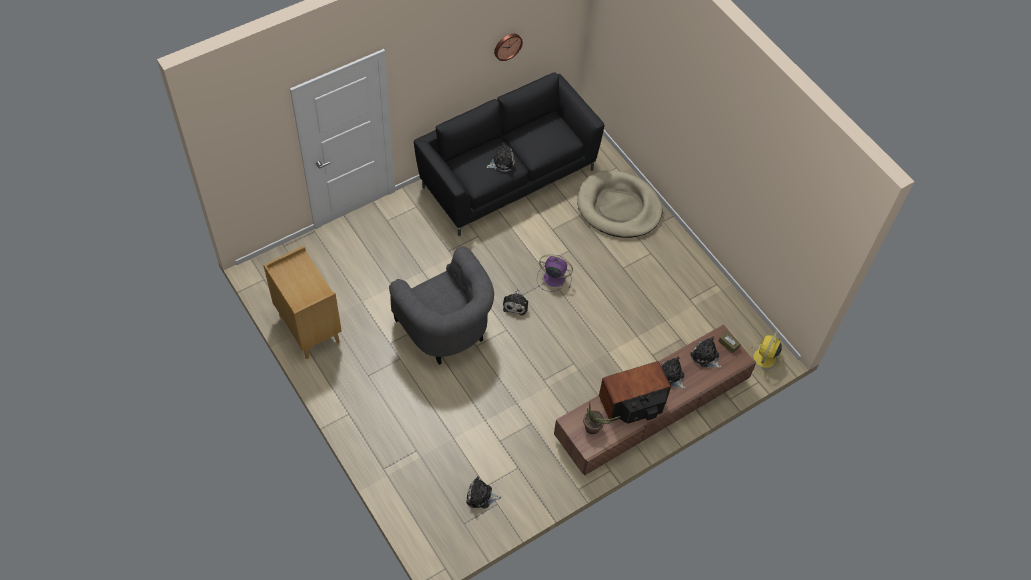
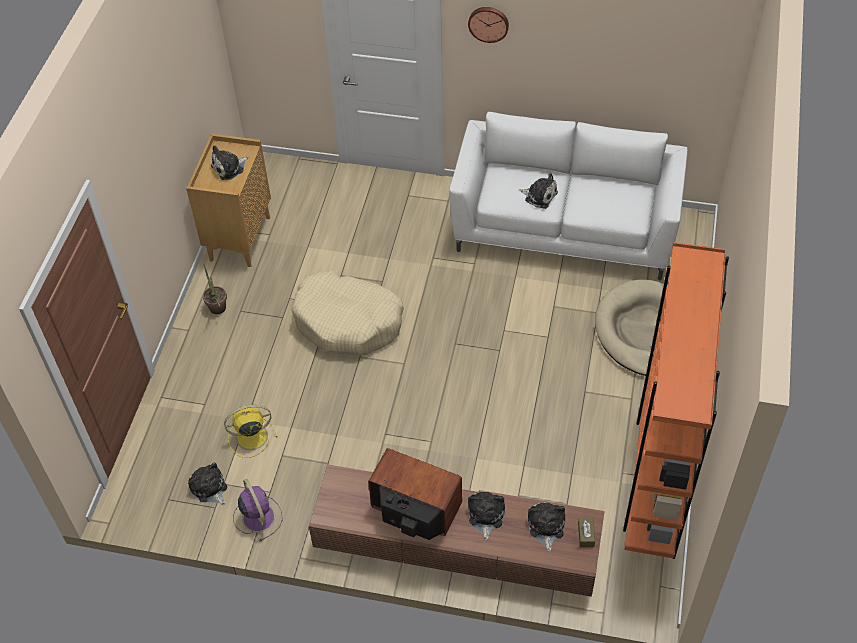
camera: 50 degrees right, 5 degrees down
(444, 330) = (348, 322): grey armchair -> beige dog bed
(507, 46) = (613, 65): wall clock -> wall clock (488, 23)
(507, 177) = (564, 230): black sofa -> white sofa
(516, 304) = (438, 348): plush toy -> plush toy (229, 168)
(553, 278) = (502, 350): purple fan -> purple fan (258, 516)
(595, 429) = (351, 503): potted plant -> potted plant (218, 311)
(710, 289) = (656, 480): none -> orange bookcase
(764, 359) = (637, 595): yellow fan -> yellow fan (250, 437)

